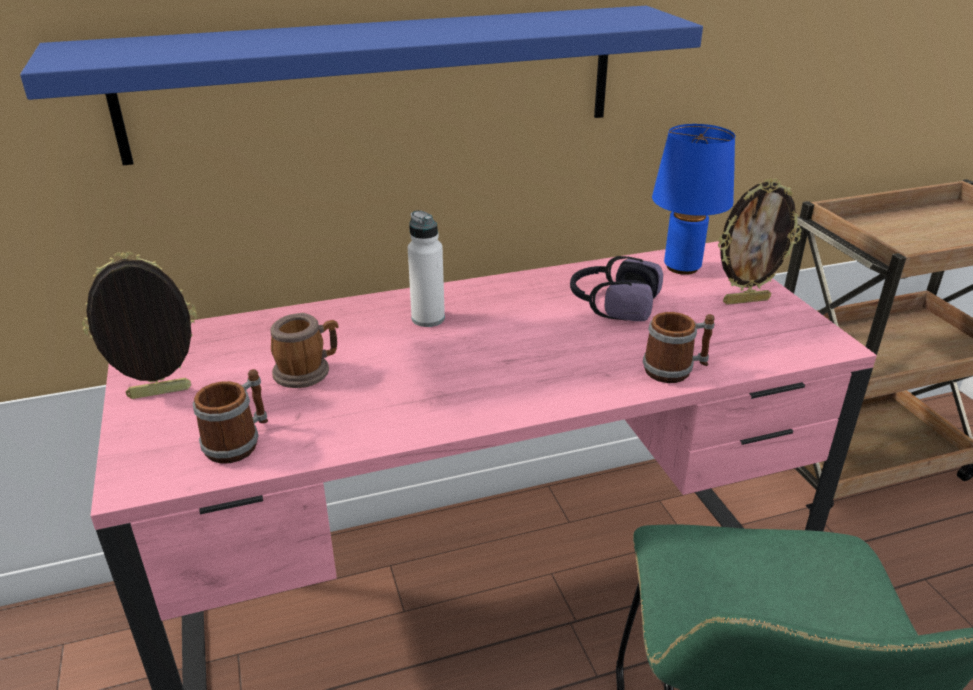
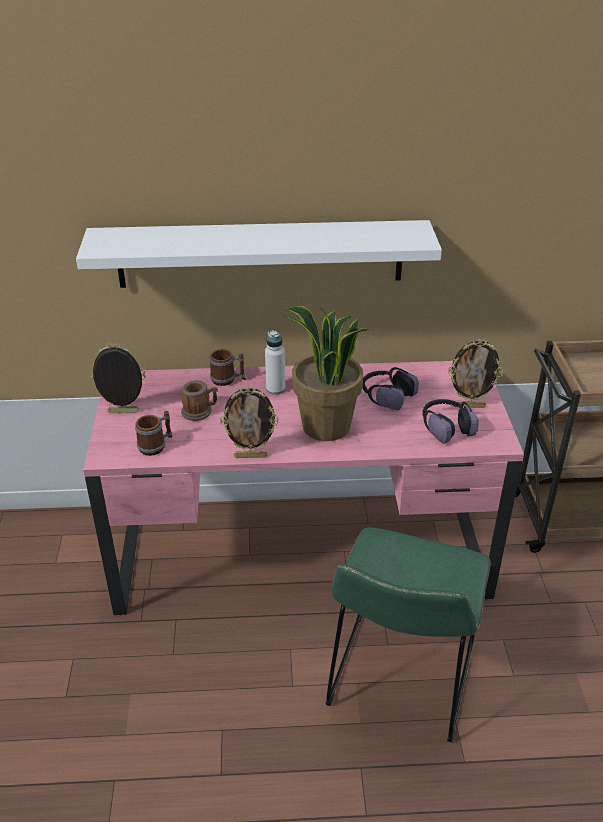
camera: 15 degrees right, 5 degrees up
(377, 82) = (260, 254): blue shelf -> white shelf
(431, 431) = (251, 456): none -> picture frame
(540, 363) = (325, 427): none -> potted plant
(676, 370) = (398, 444): mug -> mug (228, 379)
(681, 267) = (444, 376): blue table lamp -> none
(733, 334) = (446, 427): none -> headphones

